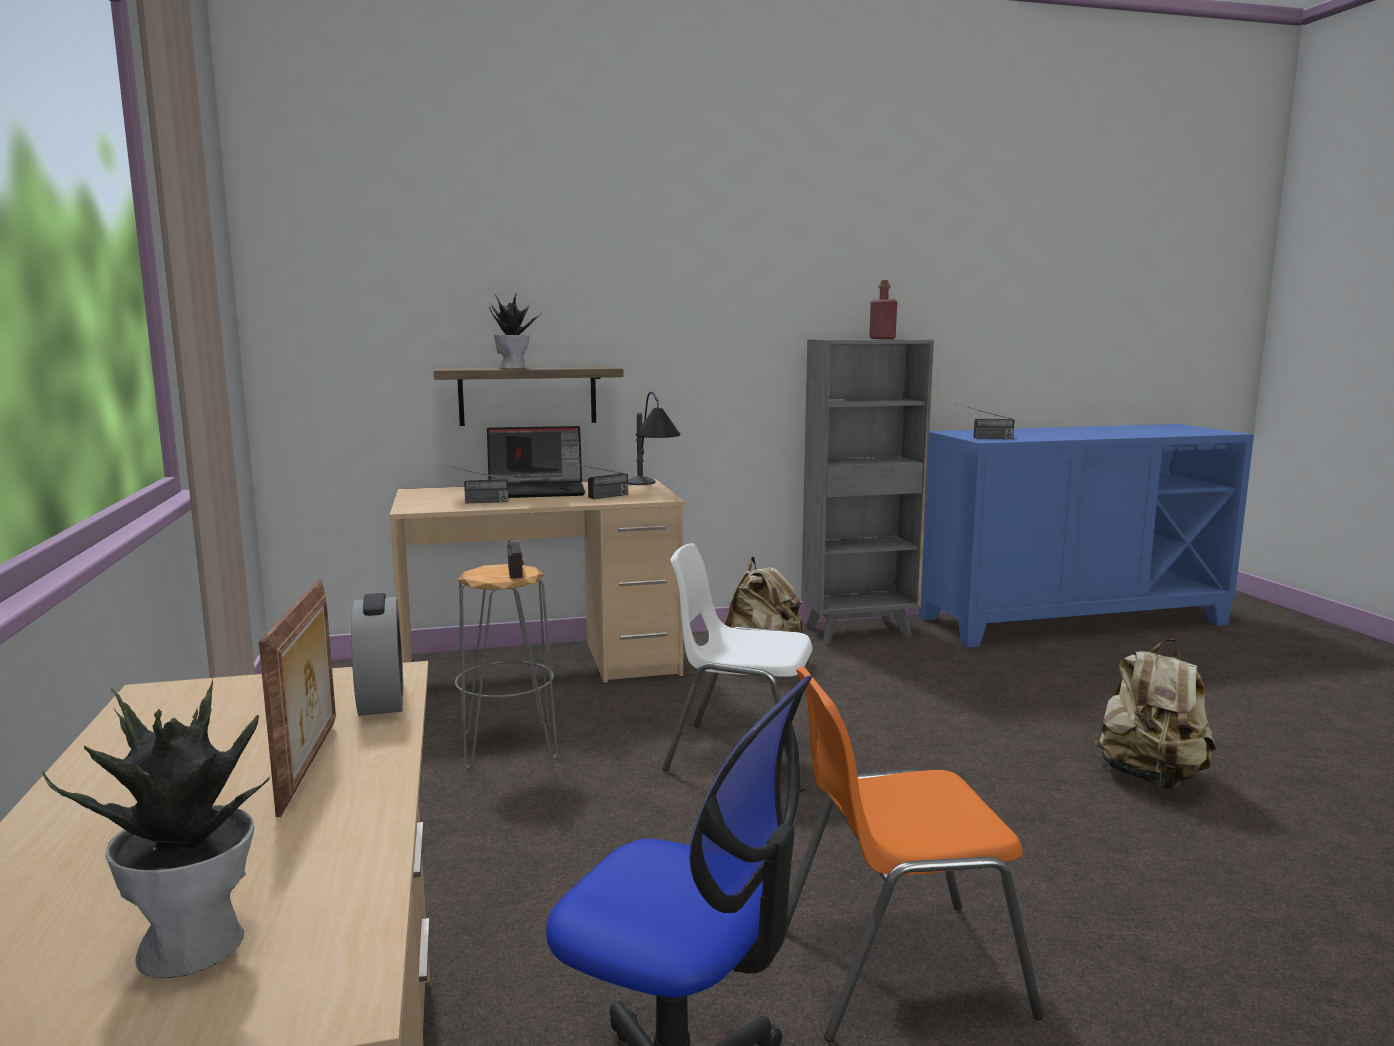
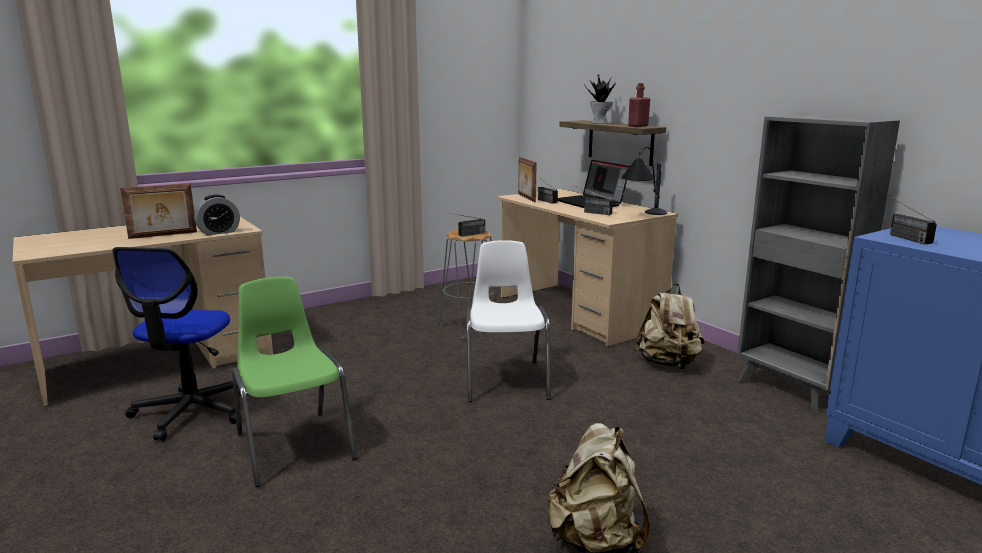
camera: 70 degrees right, 5 degrees up
(196, 945) = (62, 244): potted plant -> none
(440, 506) = (526, 198): none -> picture frame
(882, 339) = (834, 118): red bottle -> red bottle (638, 126)
(895, 969) = (293, 445): orange chair -> green chair

